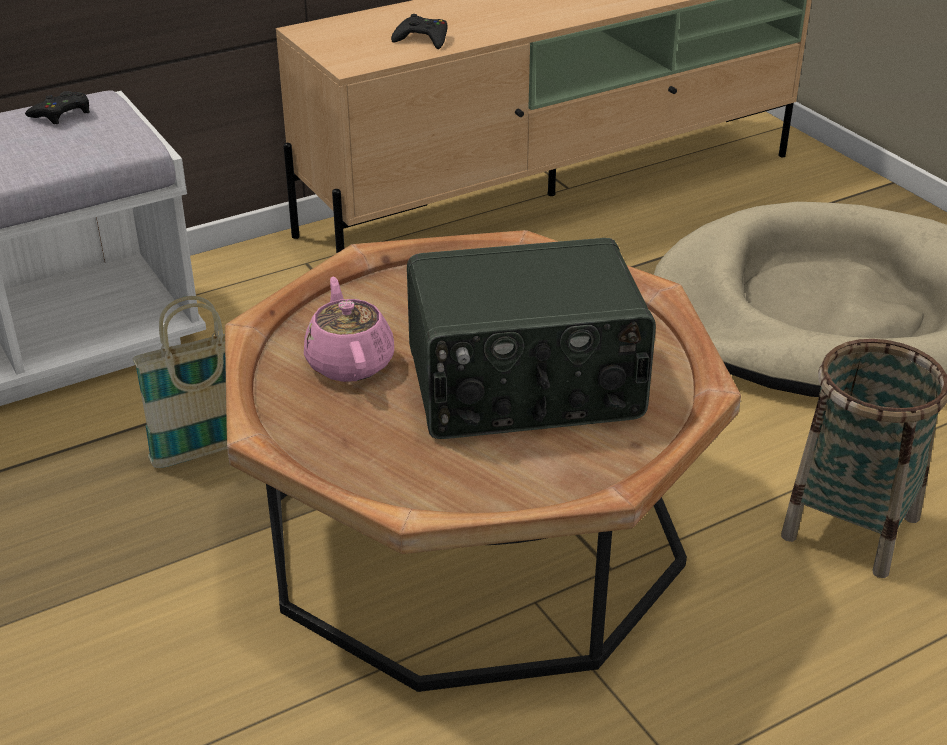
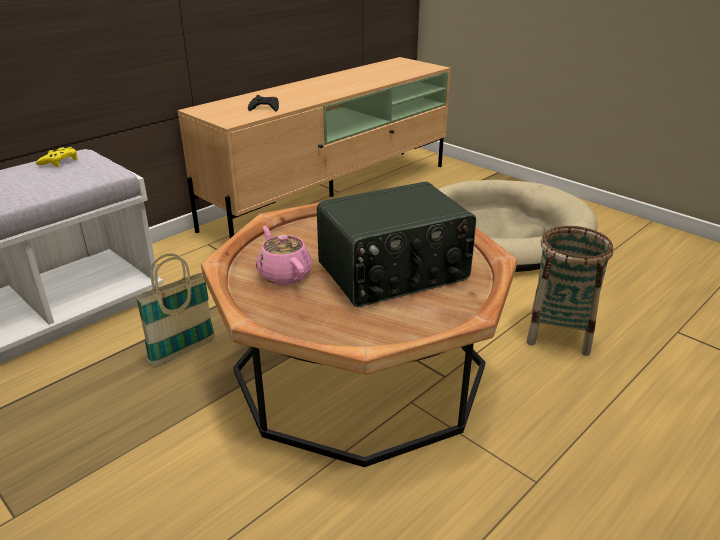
camera: 15 degrees left, 5 degrees down
(62, 114) = (59, 161): black game controller -> yellow game controller

